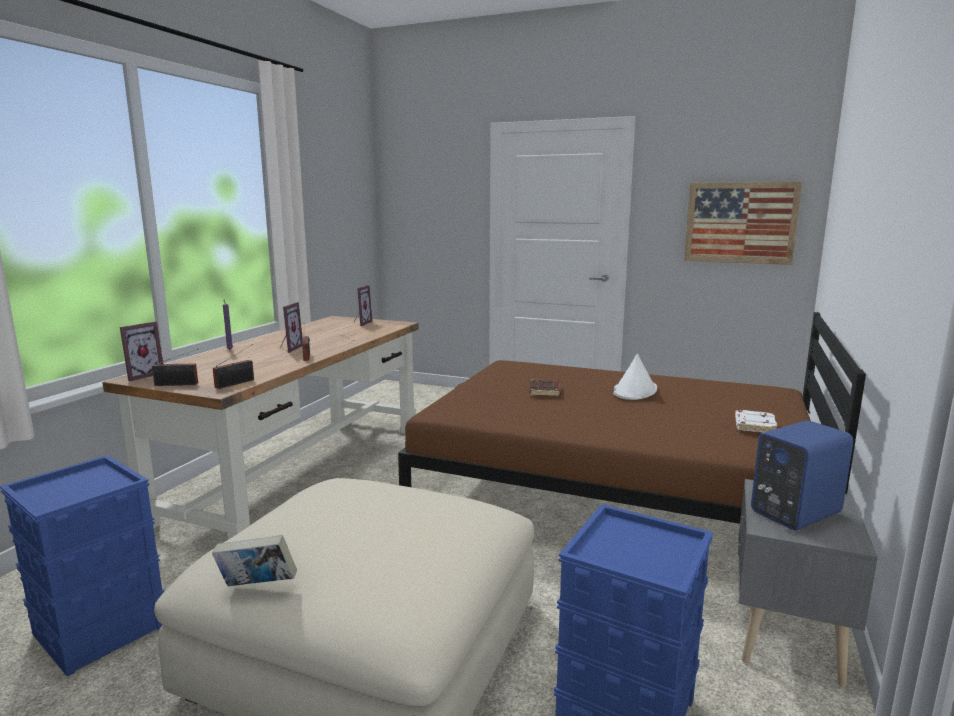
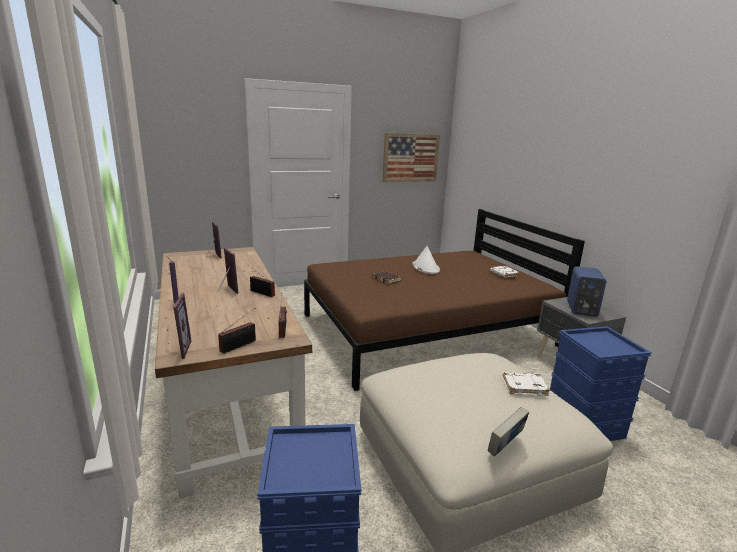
camera: 45 degrees left, 5 degrees up
(429, 552) = (524, 386): none -> white book

